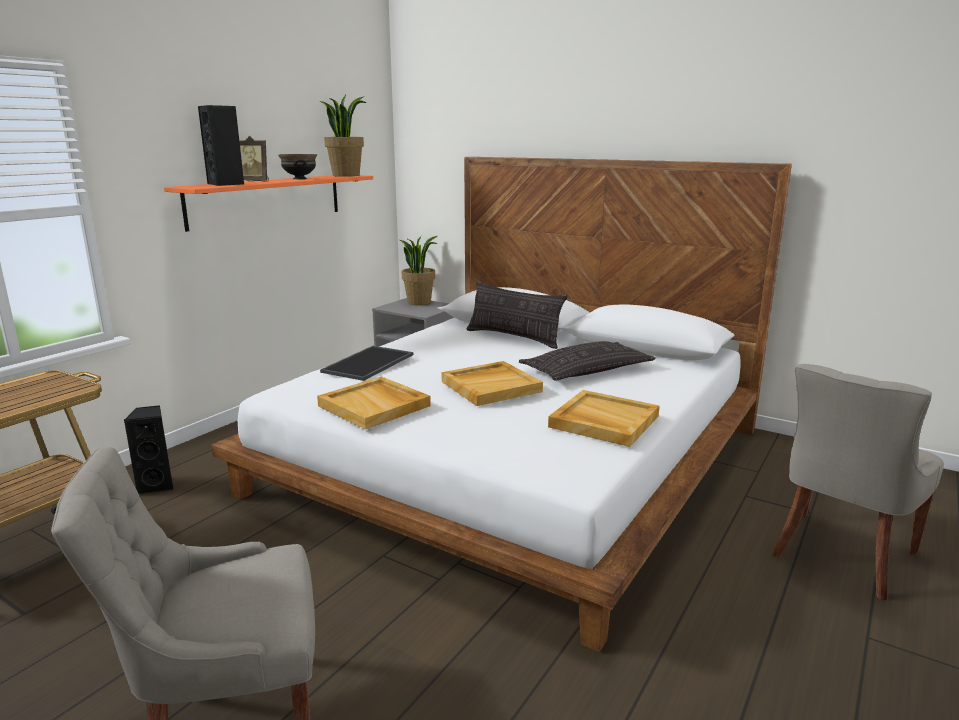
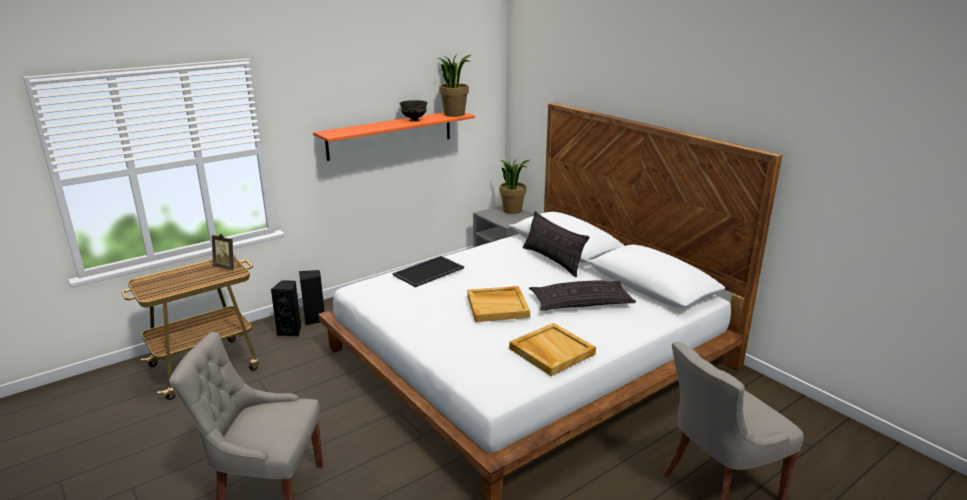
camera: 20 degrees right, 5 degrees up
(226, 184) = (355, 130): black speaker -> black speaker (314, 319)
(255, 181) = (378, 125): picture frame -> picture frame (227, 267)
(375, 406) = (410, 310): beige tray -> none

